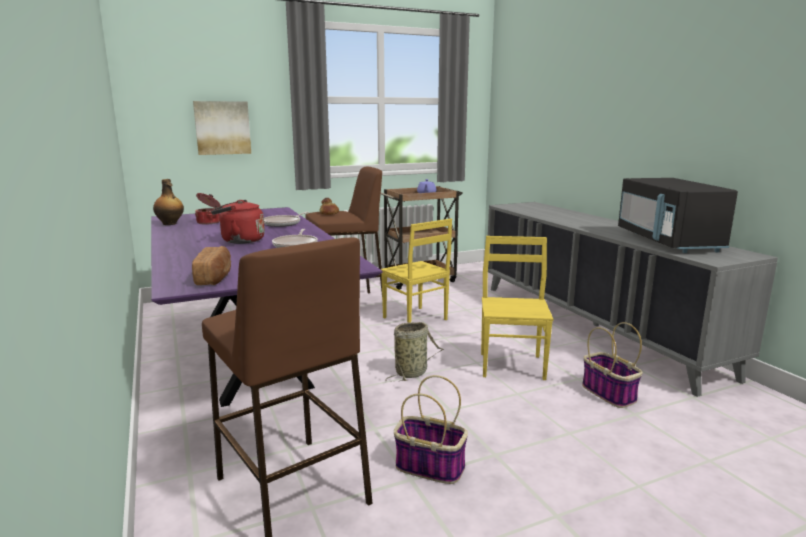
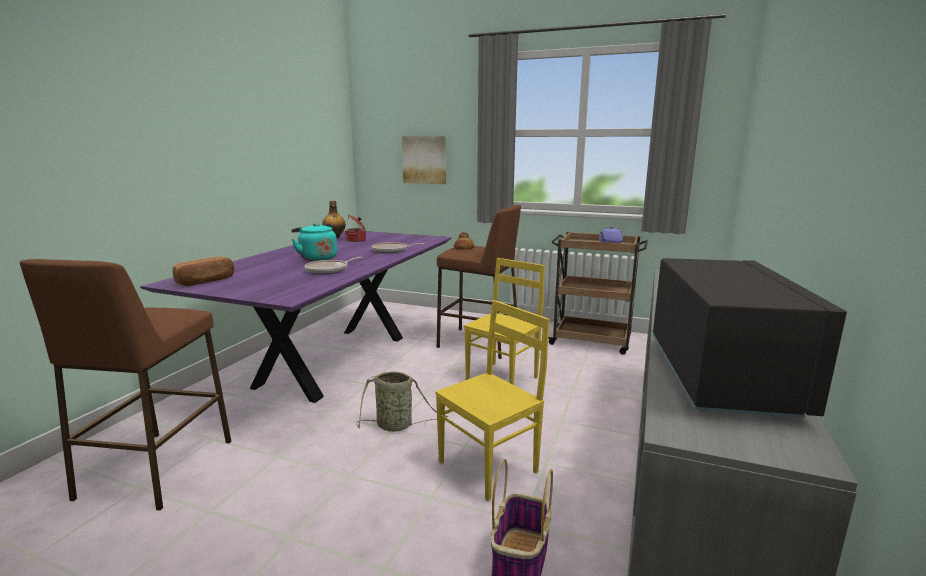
camera: 45 degrees right, 0 degrees up
(240, 241) = (316, 258): red kettle -> turquoise kettle
(415, 319) = (503, 378): yellow chair -> yellow chair turned 150 degrees counterclockwise
(428, 467) = (237, 510): basket -> none
(667, 241) = (721, 377): black microwave -> black microwave turned 150 degrees clockwise

